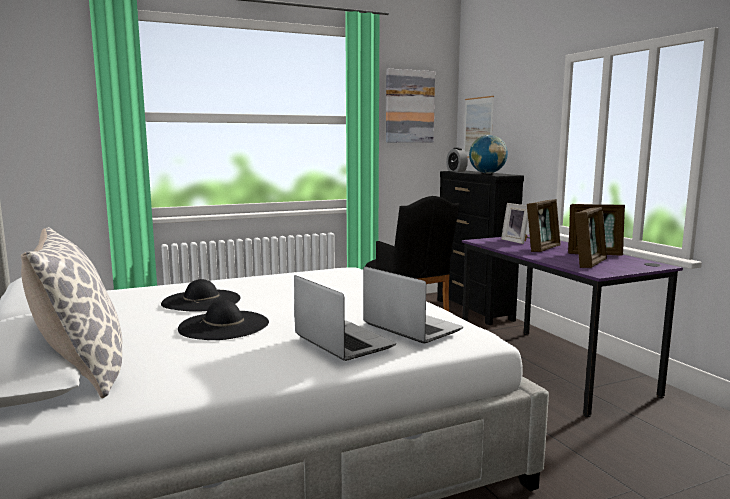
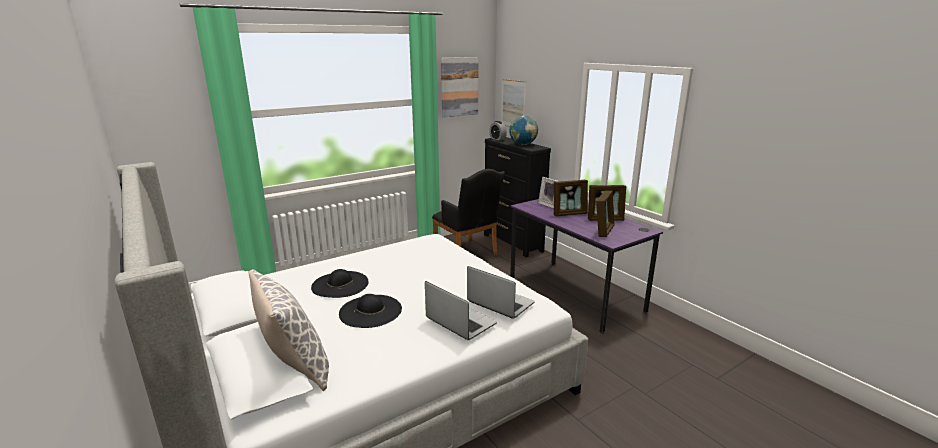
camera: 10 degrees left, 10 degrees up
(542, 248) = (569, 214): picture frame -> picture frame turned 45 degrees clockwise

